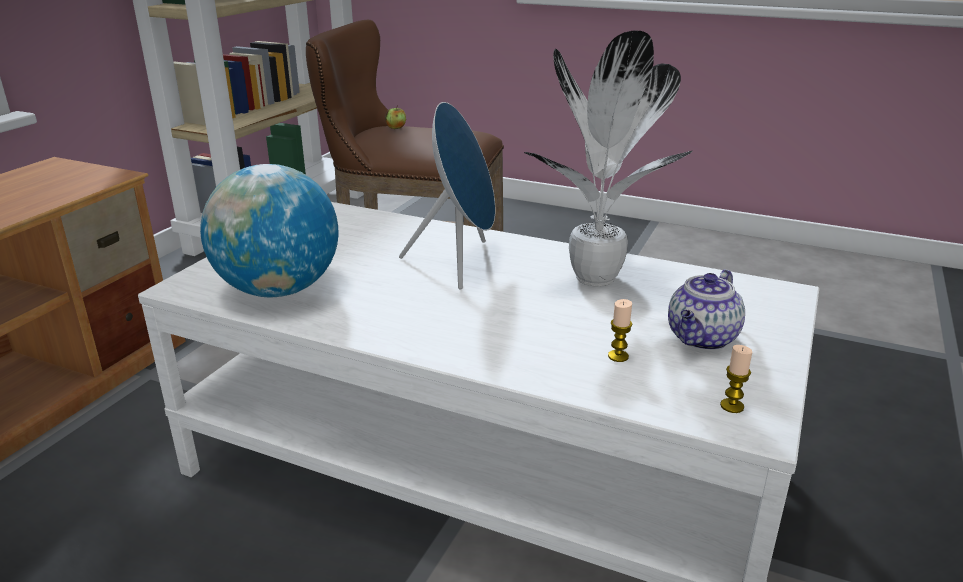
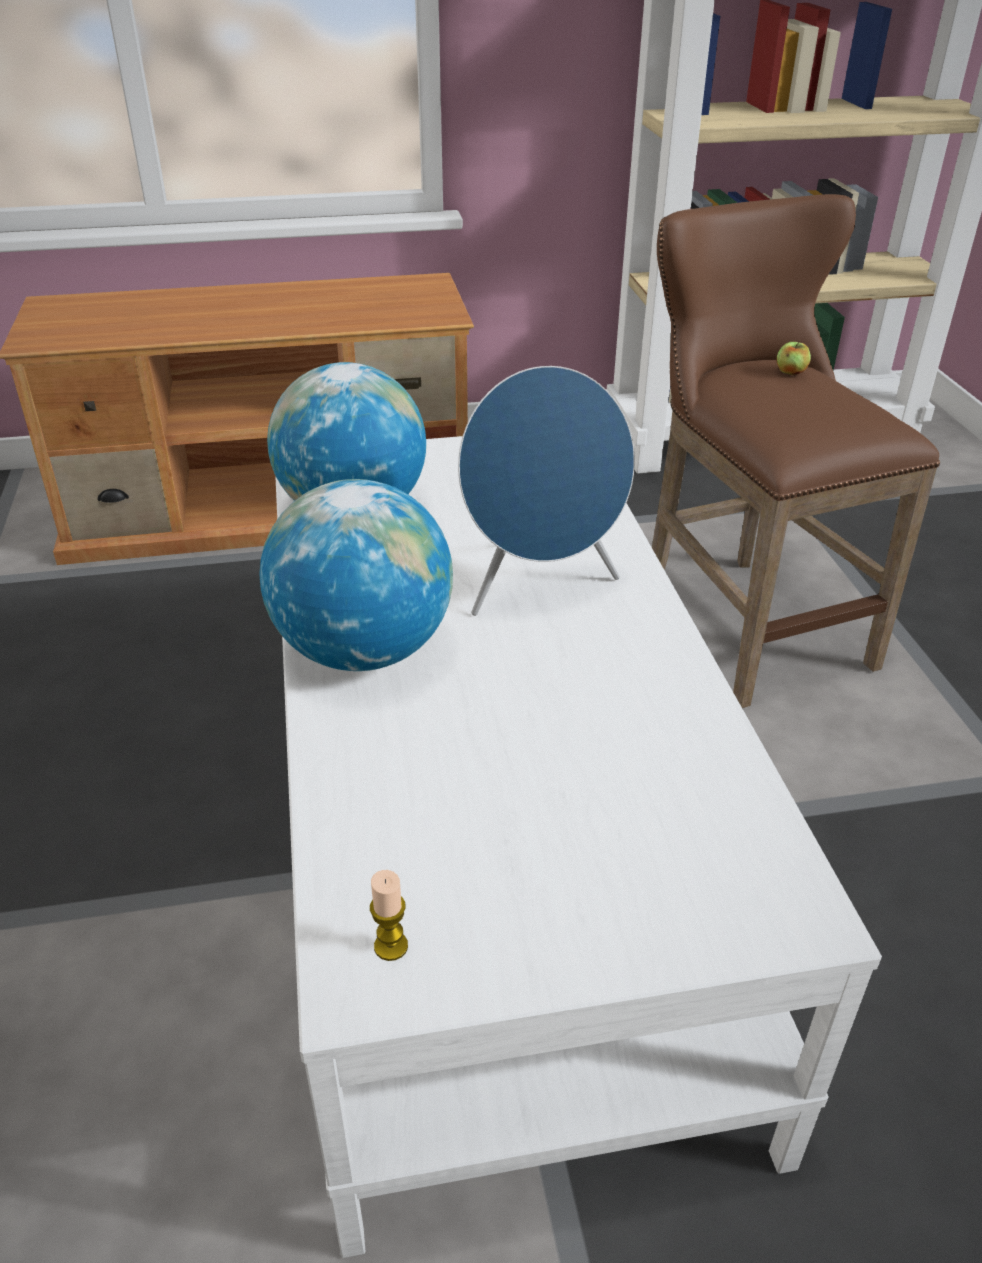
camera: 55 degrees right, 10 degrees up
(447, 333) = (363, 650): none -> globe
(595, 280) = (617, 707): potted plant -> none
(618, 356) = (430, 799): candle -> none
(702, 339) = (548, 864): teapot -> none

